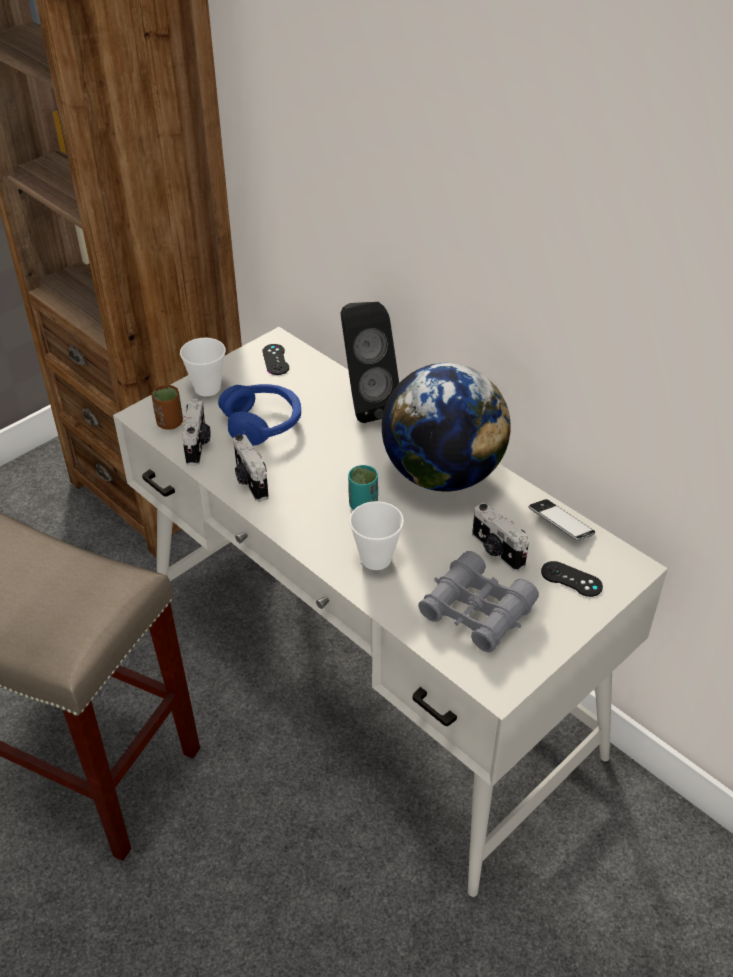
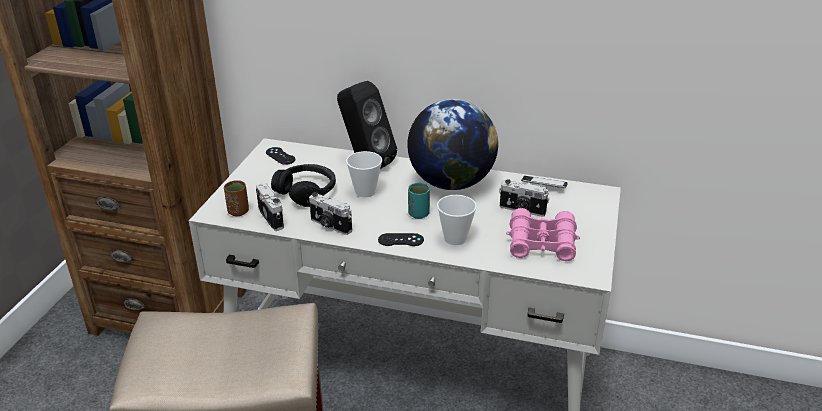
camera: 30 degrees left, 10 degrees down
(207, 388) = (246, 185): cup -> cup (365, 192)
(262, 423) = (306, 192): blue headphones -> black headphones
(476, 611) = (542, 243): grey binoculars -> pink binoculars
(571, 579) = (577, 209): black game controller -> black game controller (401, 240)

